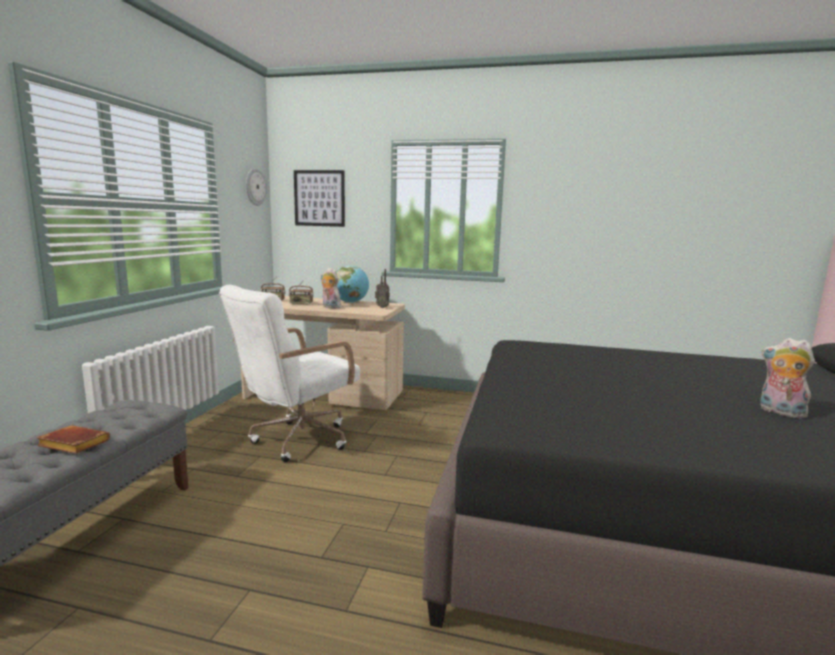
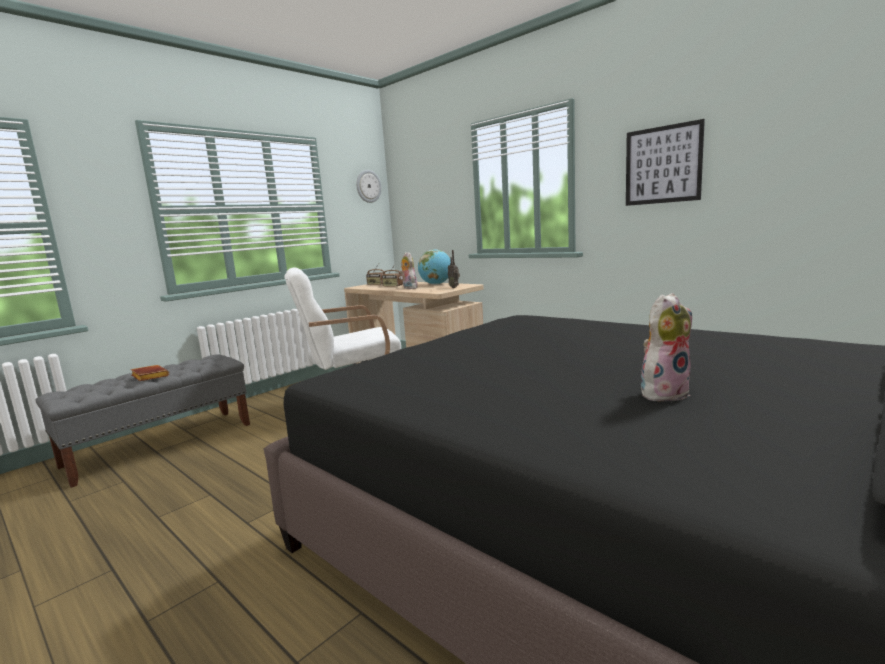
camera: 30 degrees right, 0 degrees up
(319, 198) = (420, 189): picture -> picture (662, 165)
(780, 412) = (663, 393): plush toy -> plush toy turned 75 degrees clockwise

